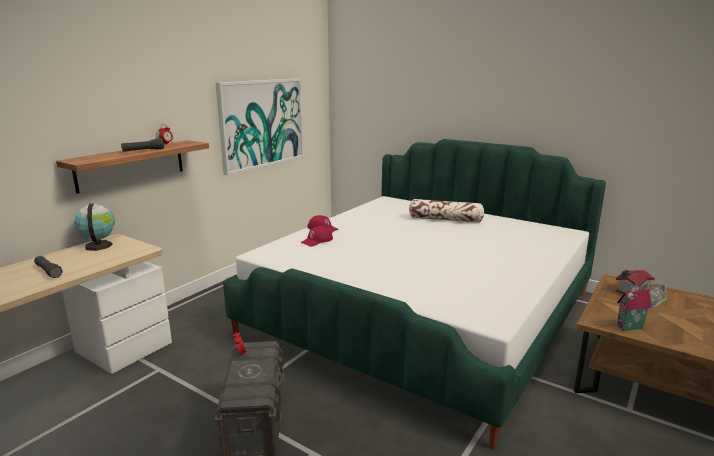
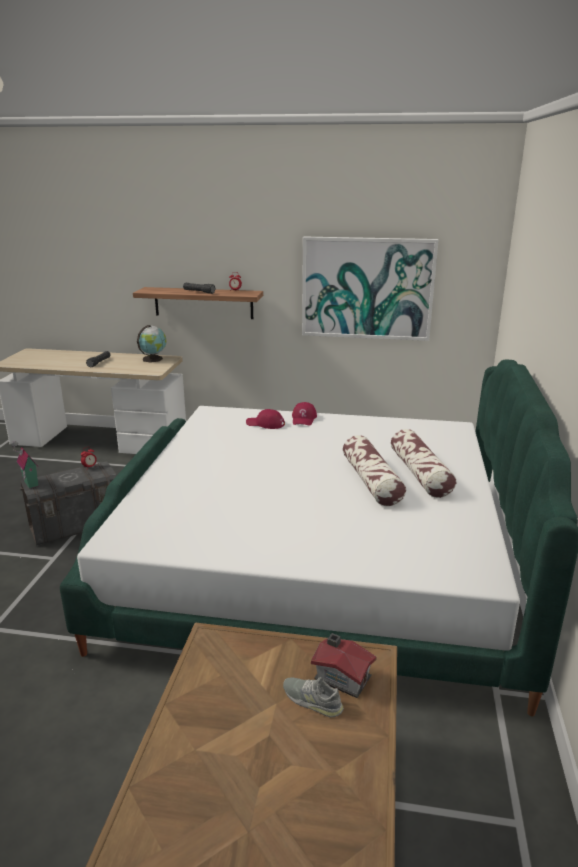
camera: 65 degrees right, 5 degrees up
(446, 231) = (371, 481): none -> pillow
(630, 328) = (204, 671): toy house -> toy house (29, 483)

